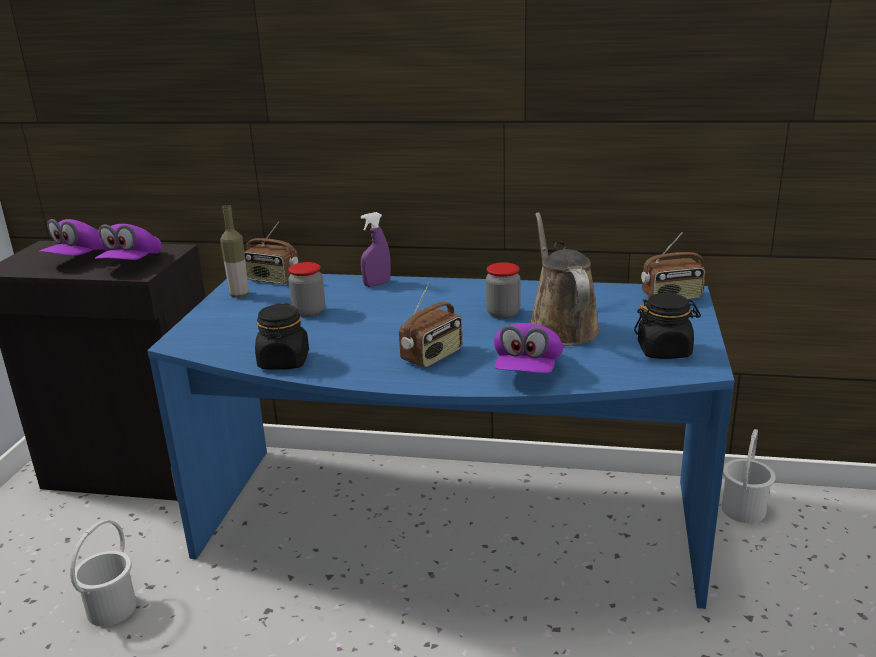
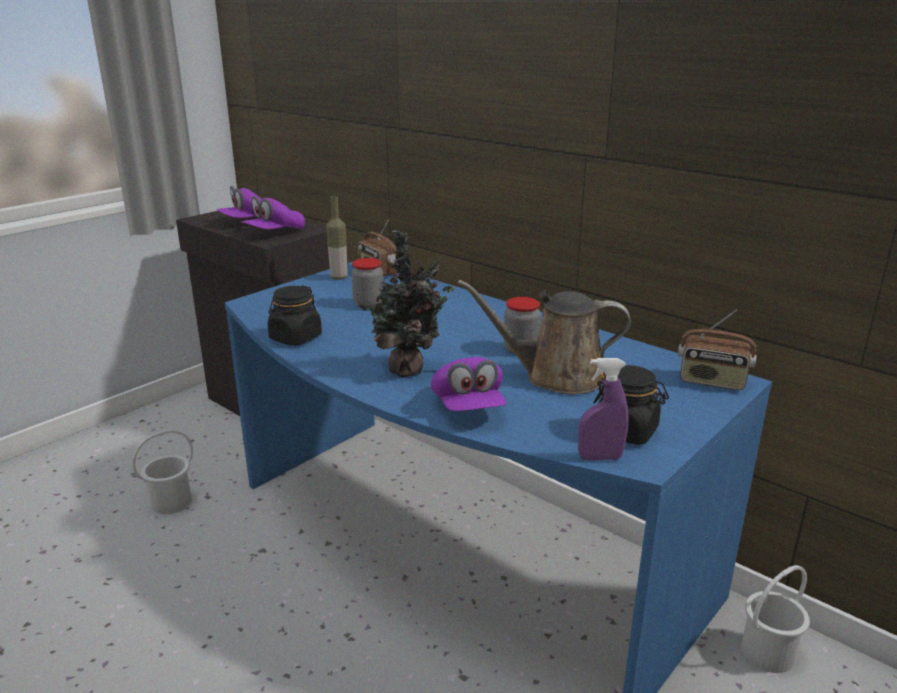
camera: 30 degrees right, 0 degrees up
(377, 284) = (451, 295): purple spray bottle -> purple spray bottle (600, 458)
(432, 356) = (408, 369): radio -> potted plant
(527, 371) = (467, 407): purple cap -> purple cap turned 60 degrees counterclockwise
(560, 327) = (556, 377): brown watering can -> brown watering can turned 105 degrees counterclockwise

